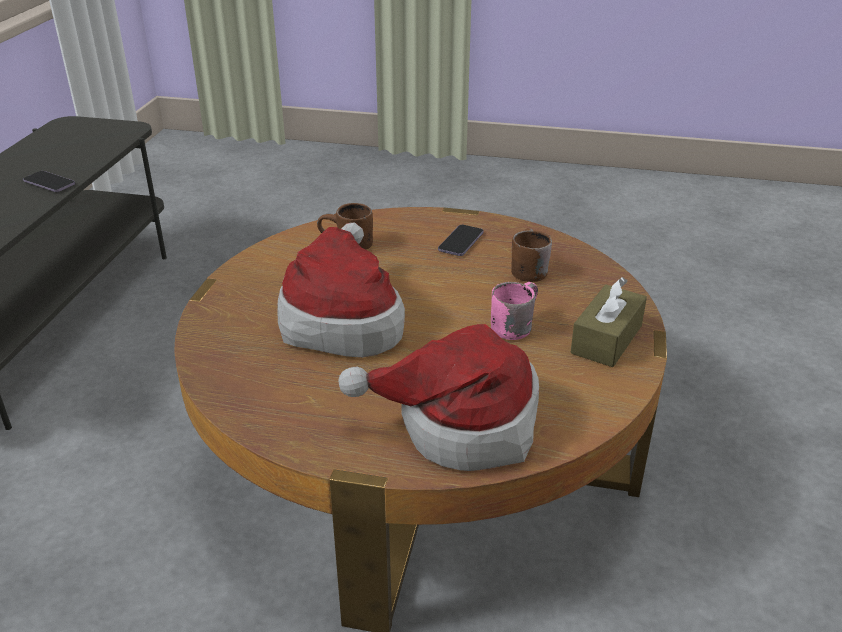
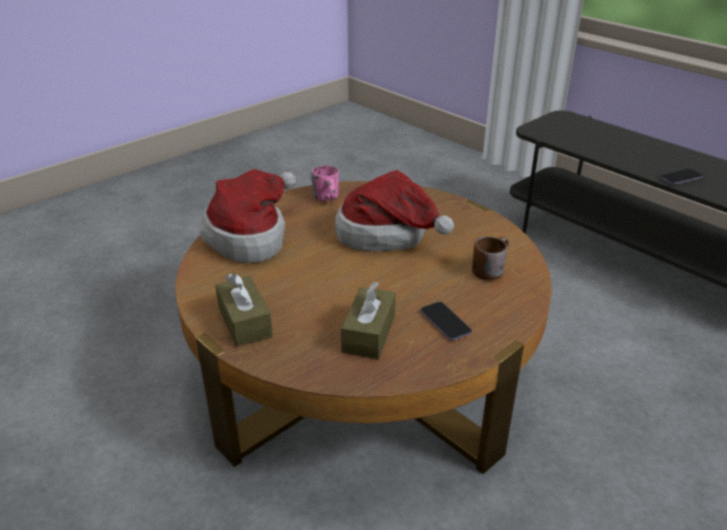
camera: 125 degrees right, 0 degrees up
(512, 324) = (309, 292): pink mug -> pink mug (329, 198)
(525, 269) = (369, 333): brown mug -> brown tissue box

